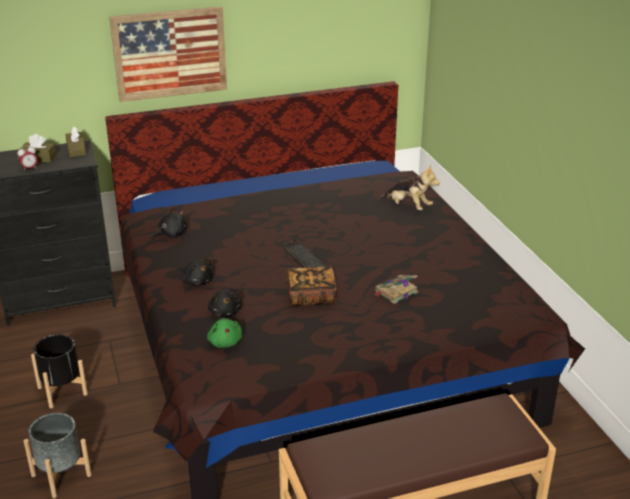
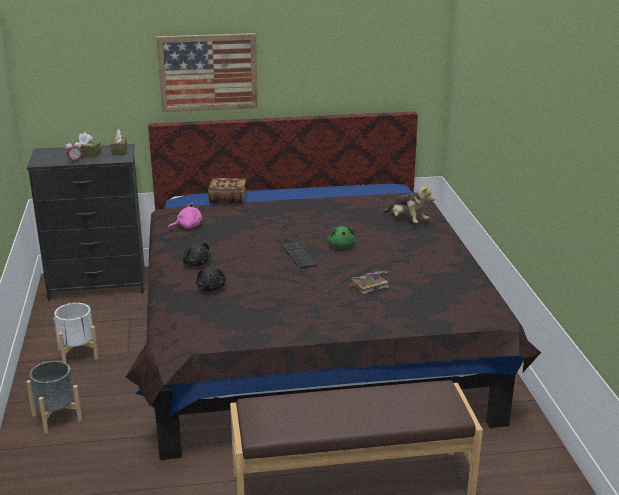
camera: 10 degrees right, 5 degrees down
(62, 391) = (77, 354): black planter -> white planter
(171, 234) = (187, 226): black plush toy -> pink plush toy
(225, 342) = (203, 310): green plush toy -> green plush toy (341, 246)
(311, 297) = (291, 282): book -> book (227, 199)

